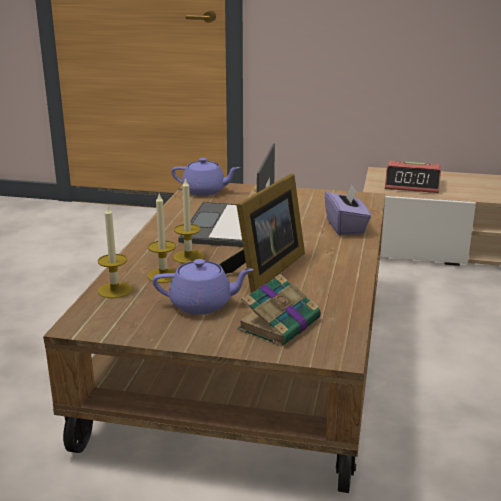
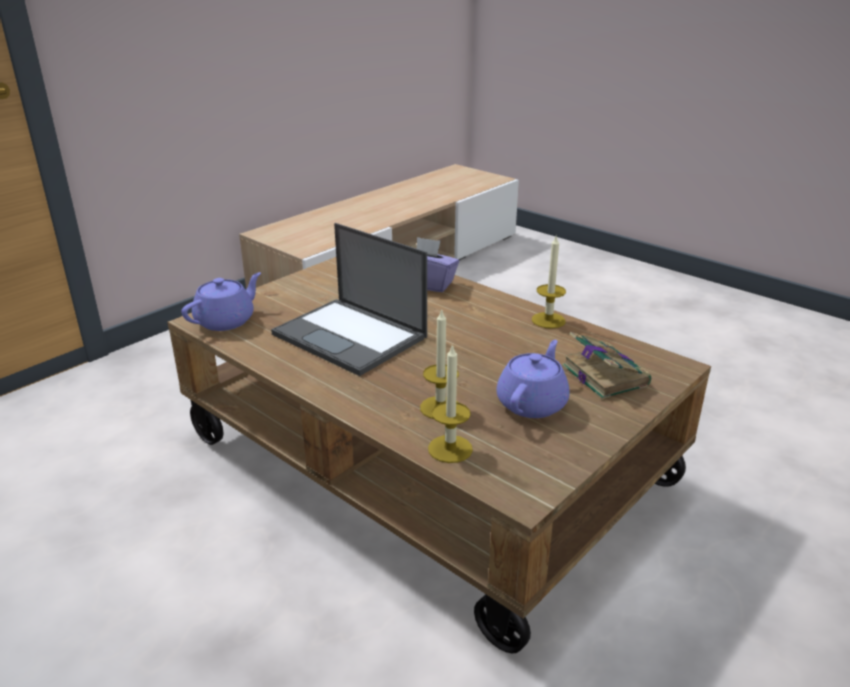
camera: 60 degrees left, 5 degrees up
(188, 257) = (406, 380): candle -> candle (548, 320)
(265, 270) = (484, 349): picture frame -> none
(412, 185) = (317, 233): alarm clock -> none

